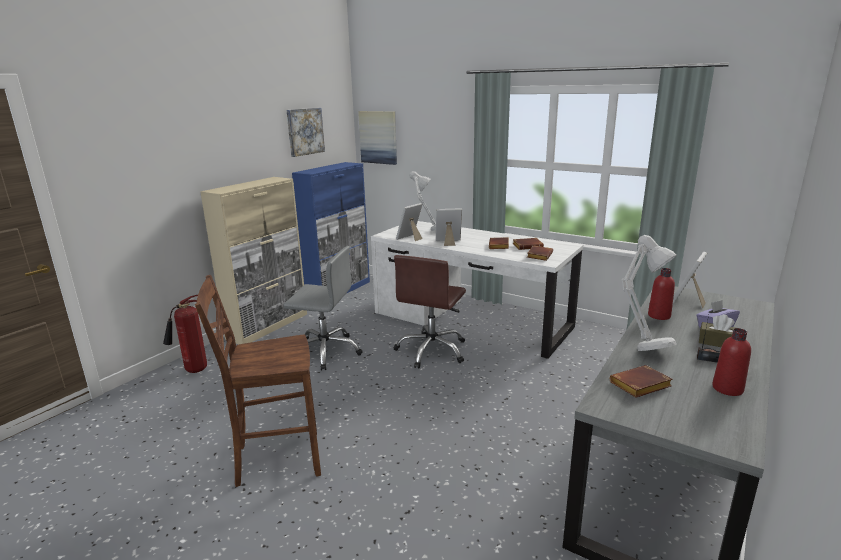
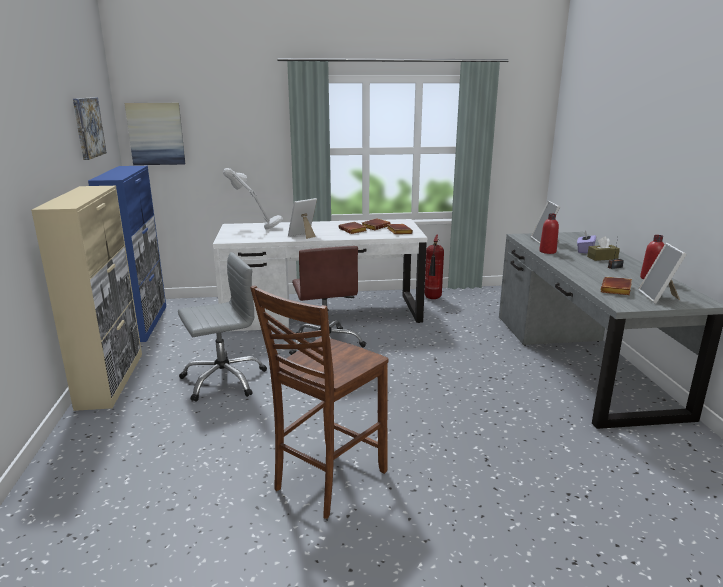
camera: 40 degrees left, 0 degrees up
(193, 371) = (88, 454): fire extinguisher -> fire extinguisher (432, 299)
(410, 238) = (259, 238): picture frame -> picture frame (659, 297)
(644, 339) = (567, 266): grey table lamp -> none

